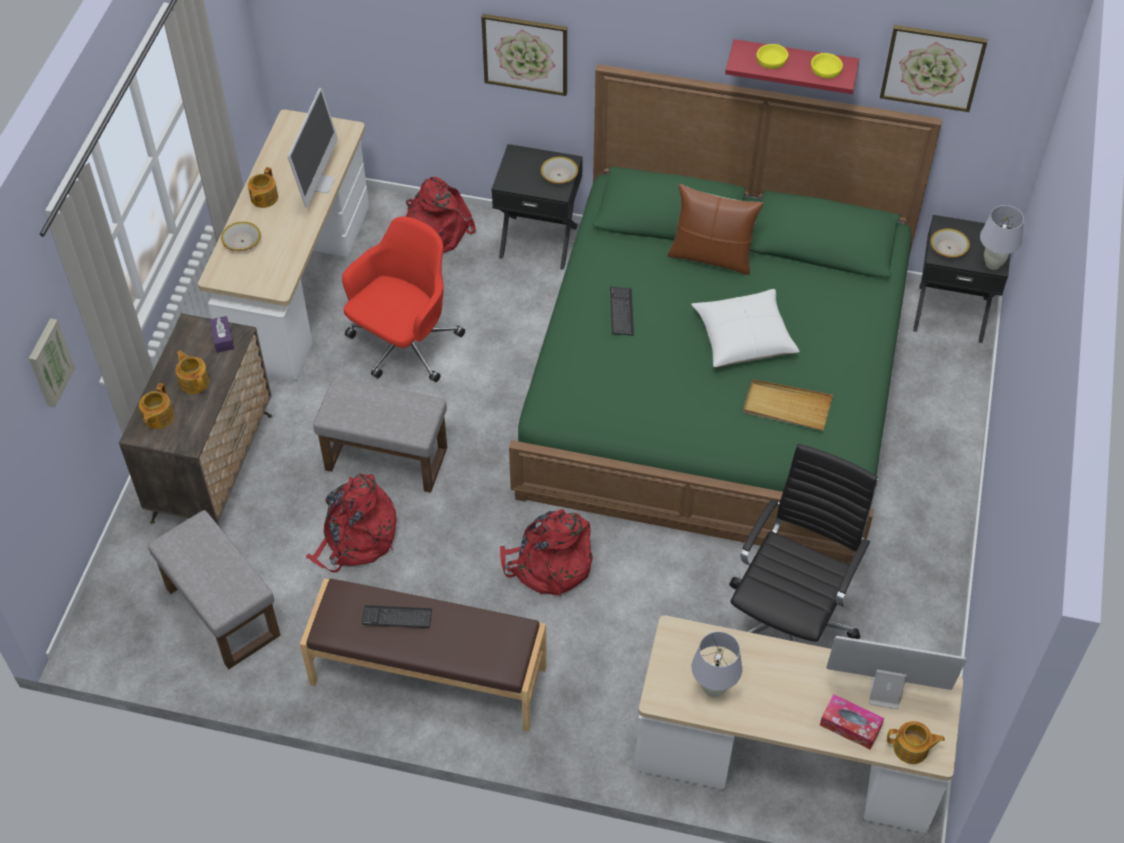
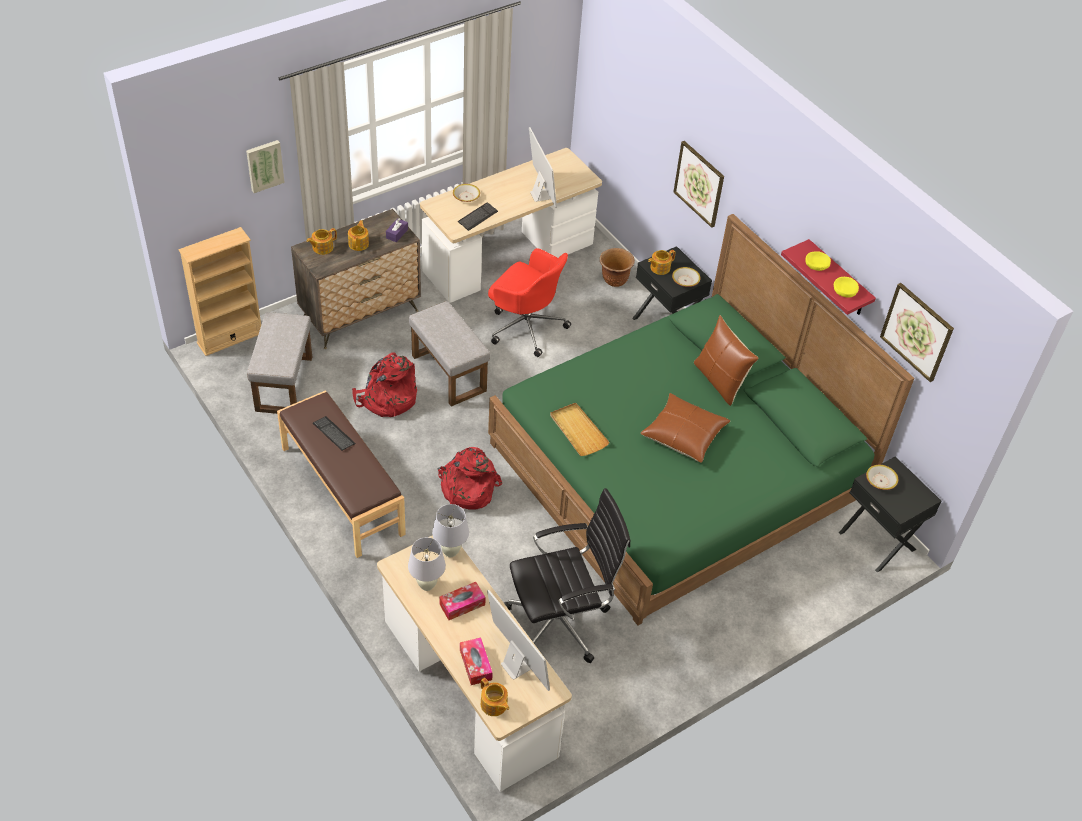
camera: 40 degrees right, 5 degrees down
(95, 610) = (230, 338): none -> beige bookcase
(263, 198) = (503, 183): teapot -> teapot (659, 268)
(319, 183) = (541, 195): monitor -> monitor turned 75 degrees counterclockwise
(404, 346) = (525, 326): red office chair -> red office chair turned 45 degrees clockwise
(435, 229) = (614, 280): red backpack -> brown planter
(621, 312) = (629, 372): keyboard -> keyboard (477, 217)
(743, 337) = (684, 435): white pillow -> brown pillow
(767, 678) = (462, 604): none -> tissue box
(786, 407) = (661, 488): beige tray -> beige tray (578, 431)
(993, 264) = (899, 510): white table lamp -> white table lamp (450, 552)

